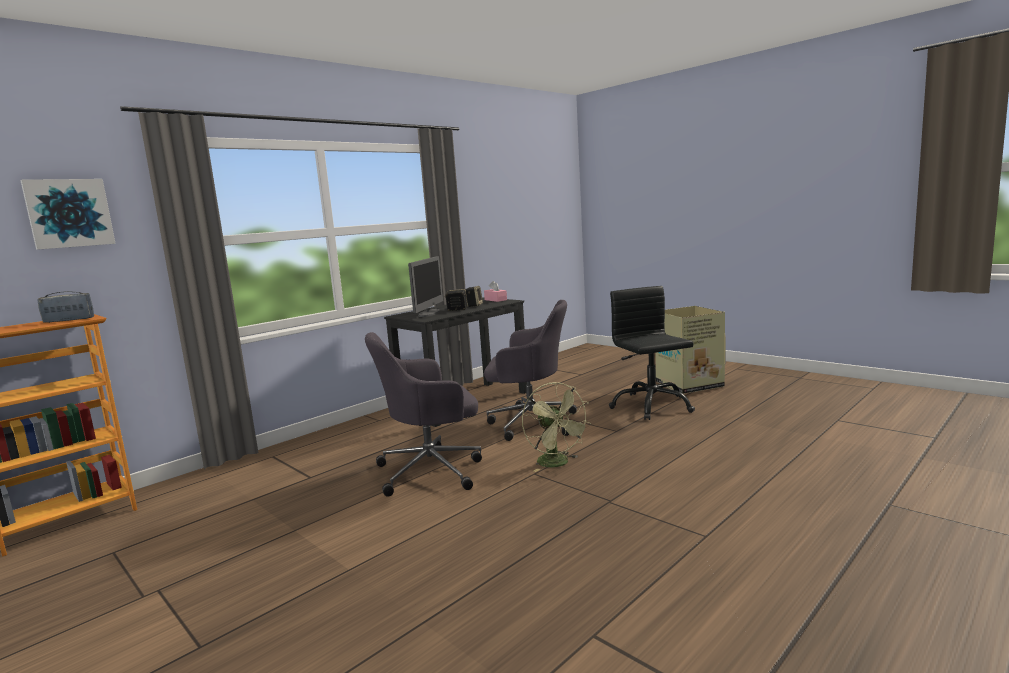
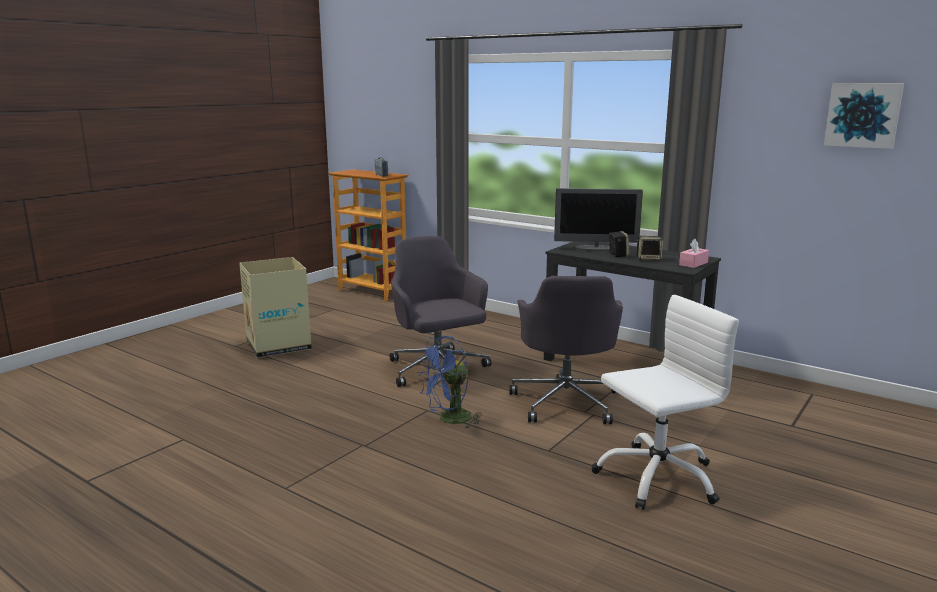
camera: 80 degrees right, 5 degrees up
(69, 213) = (407, 108): picture -> picture (863, 115)
(557, 464) = (449, 420): green fan -> blue fan
(651, 405) = (657, 477): black office chair -> white office chair
(688, 385) = (789, 516): cardboard box -> cardboard box (278, 345)

